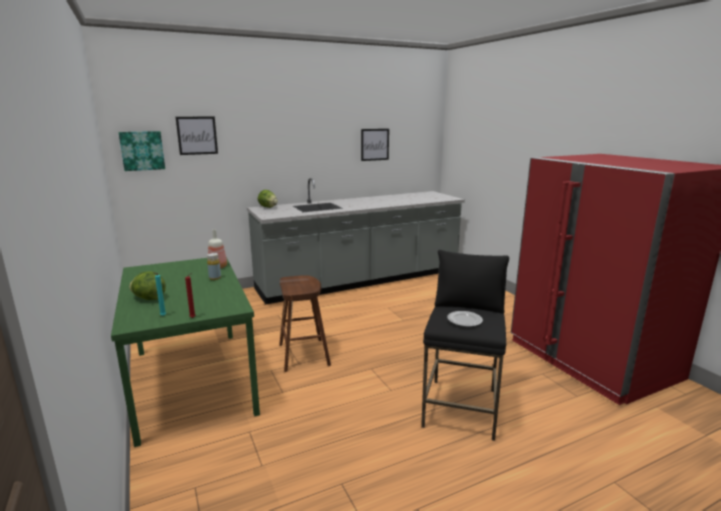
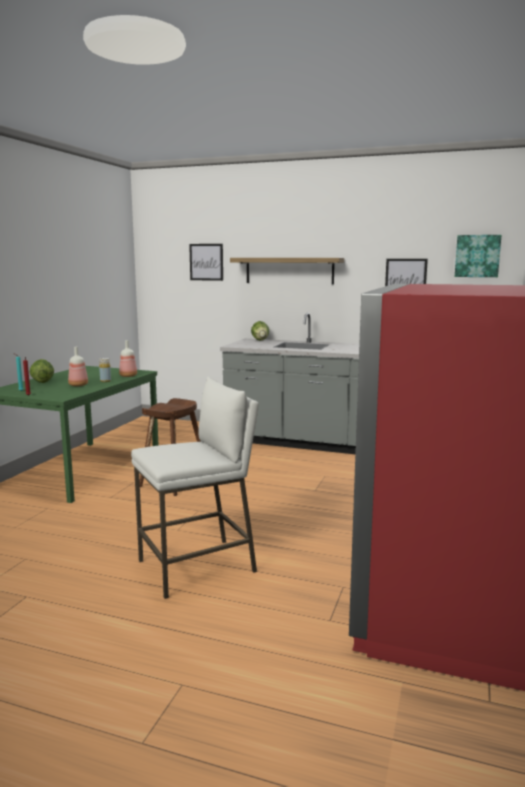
camera: 45 degrees right, 5 degrees down
(142, 150) = (162, 274): picture -> picture (477, 256)
(204, 290) = (78, 385): none -> bottle
(283, 141) = (289, 270): none -> shelf
(460, 407) = (197, 566): black stool -> white stool
(464, 320) = (173, 451): plate -> none

